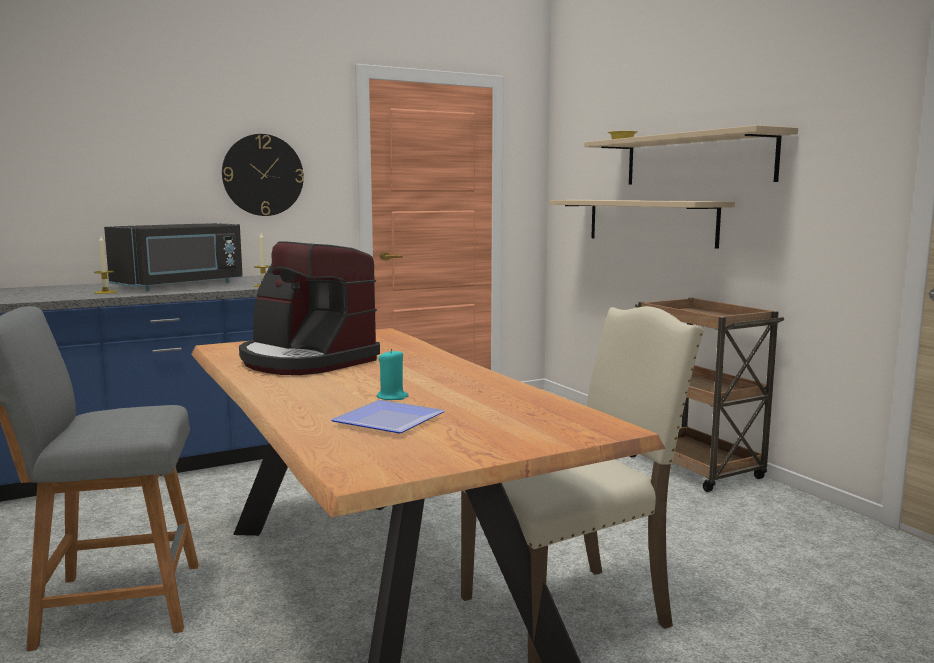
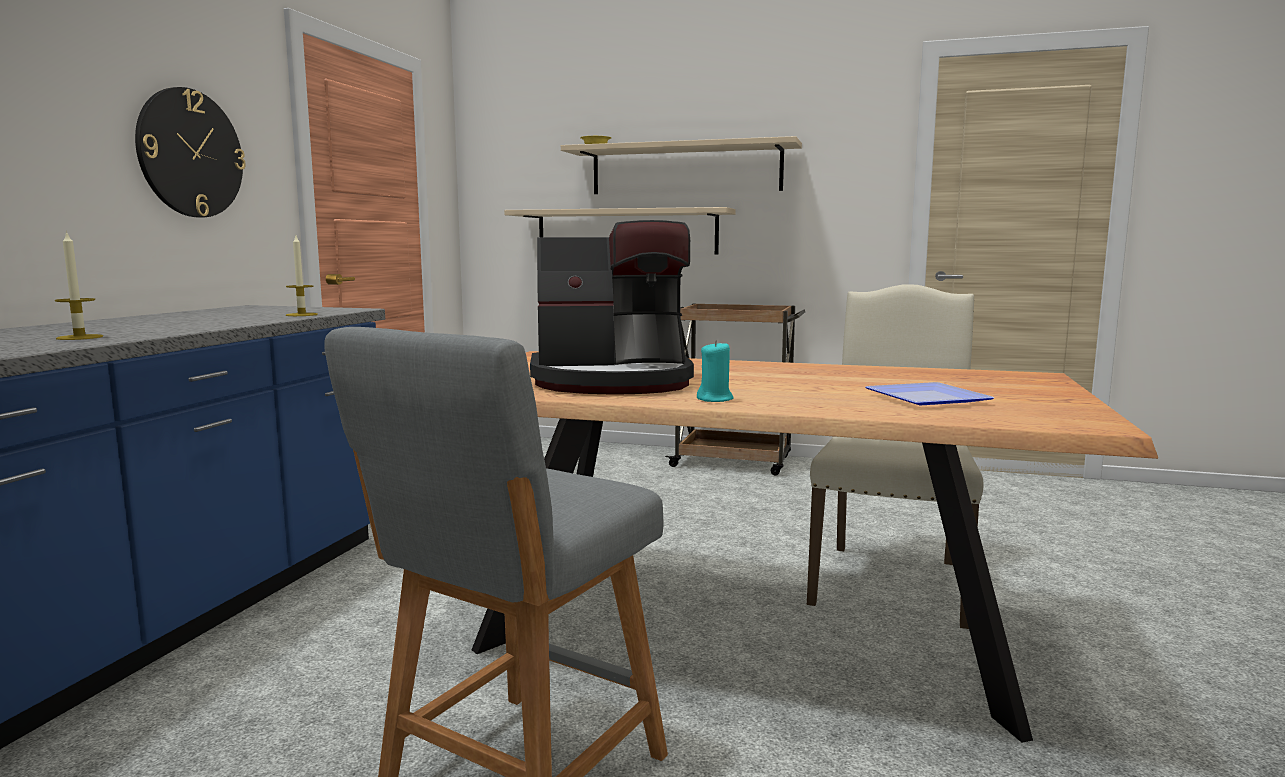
camera: 45 degrees left, 0 degrees up
(181, 285) = (158, 323): black microwave -> none
(392, 397) = (838, 387): turquoise candle -> turquoise candle (715, 399)

